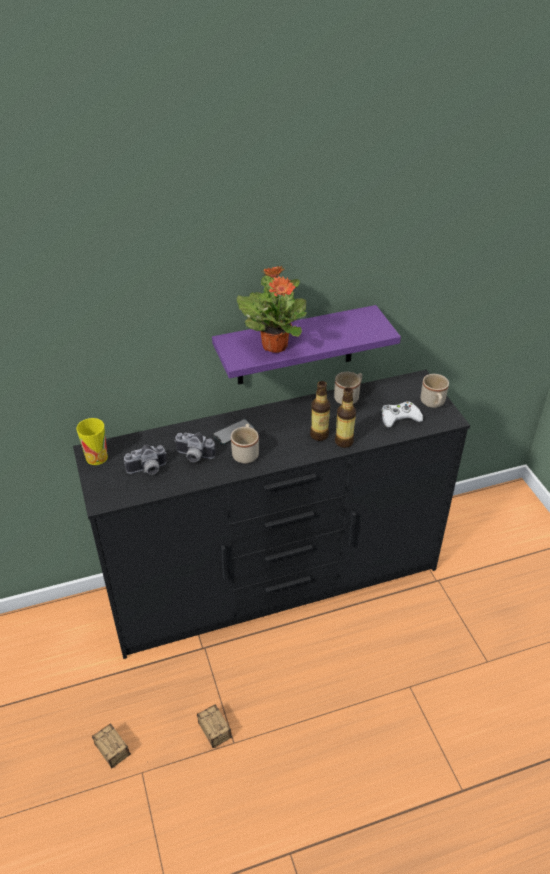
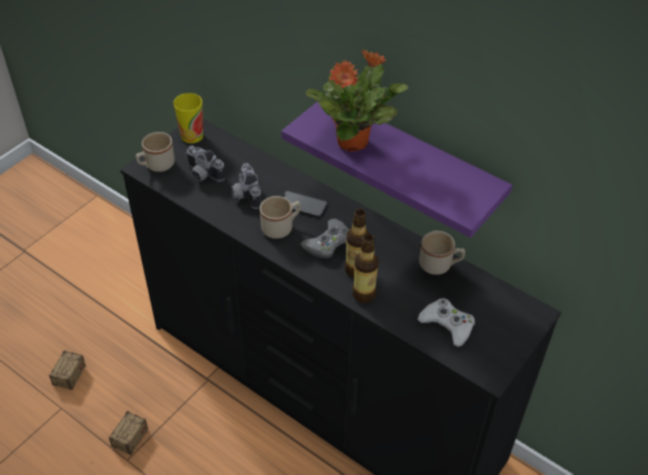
camera: 55 degrees right, 5 degrees up
(282, 437) = (328, 243): none -> grey game controller
(433, 404) = (502, 345): beige mug -> beige mug (156, 165)

